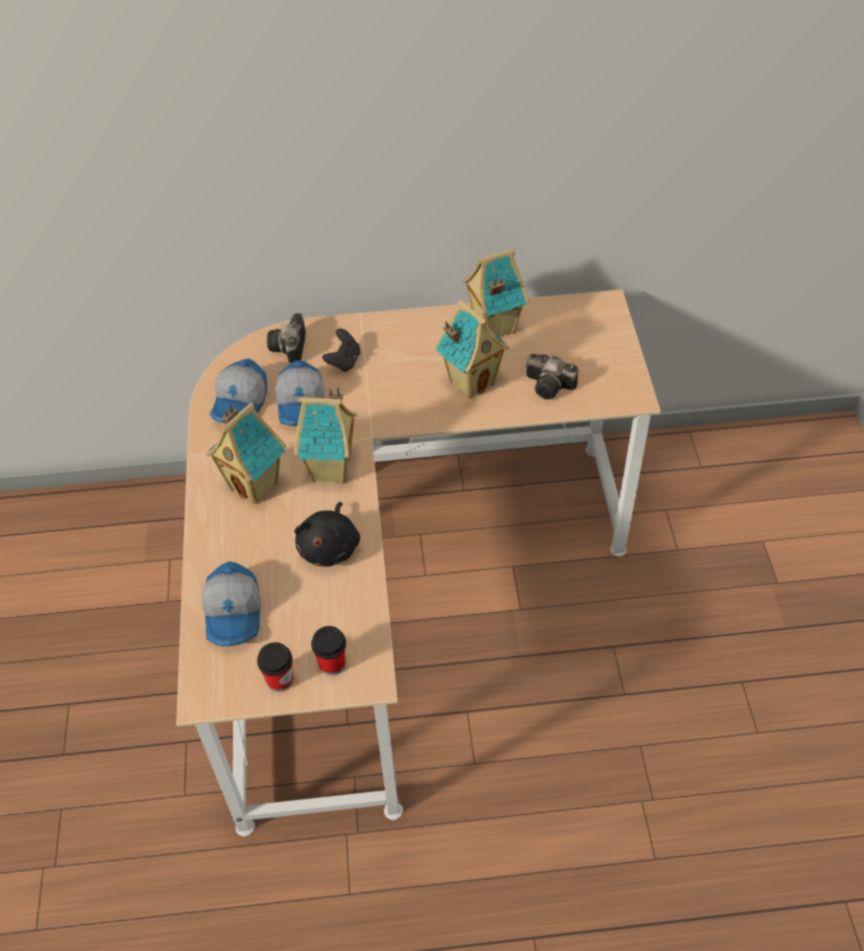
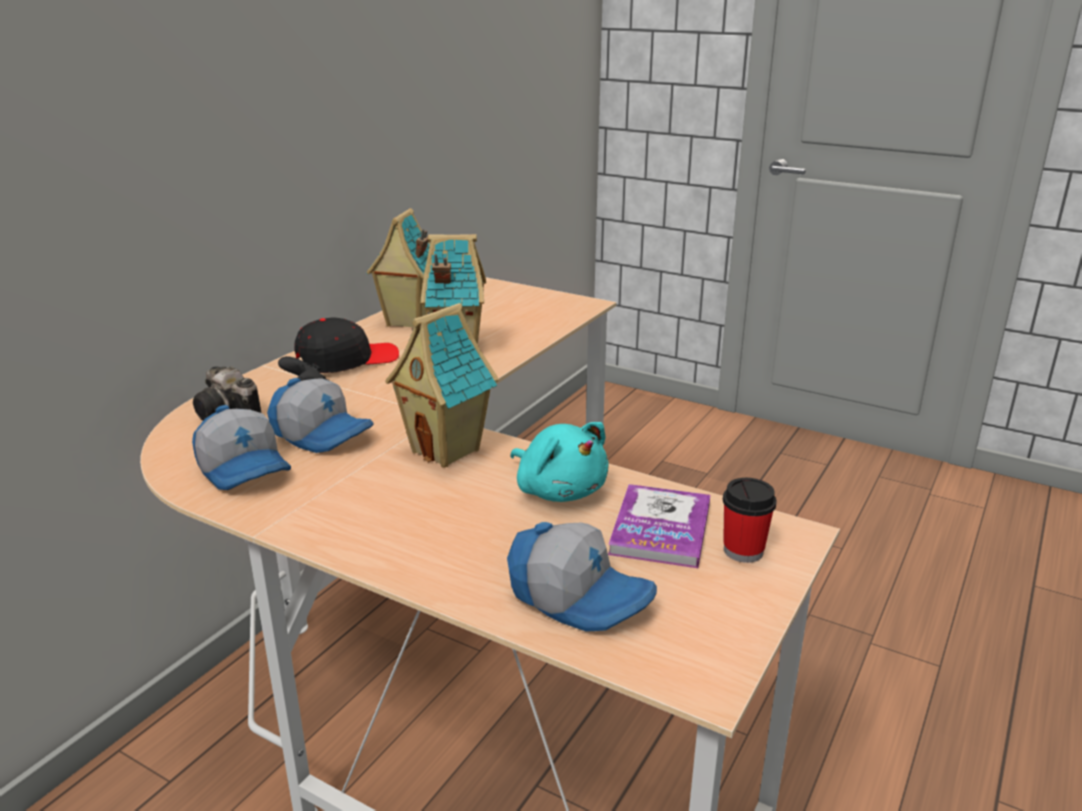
camera: 55 degrees left, 25 degrees down
(255, 485) = (389, 504): toy house -> none
(280, 680) = (733, 599): cup -> none
(326, 614) = (660, 528): none -> book
(330, 547) = (559, 490): black plush toy -> turquoise plush toy
(403, 344) = (346, 360): none -> black cap
(551, 386) = (521, 324): camera -> none

